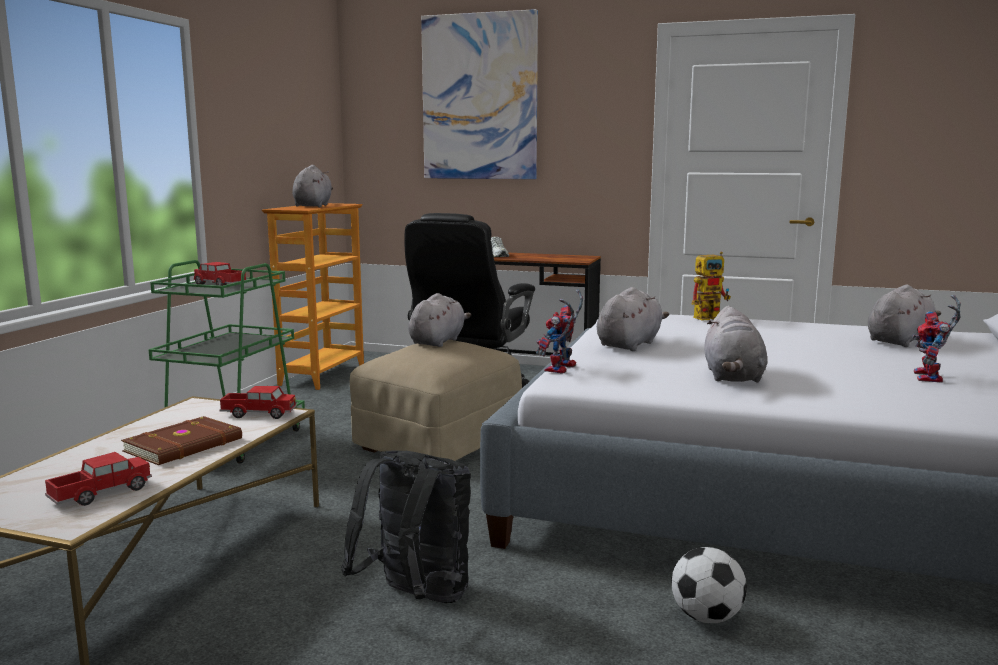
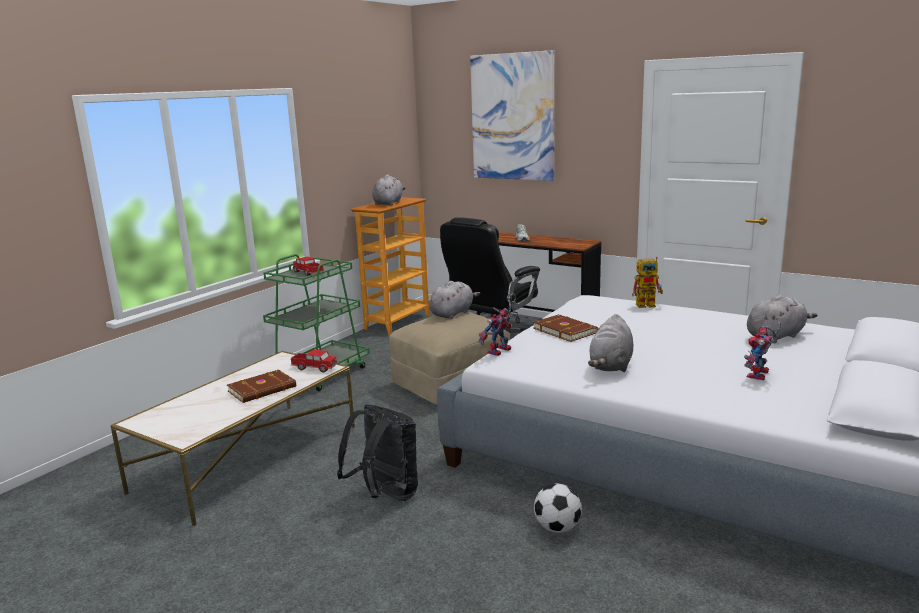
camera: 15 degrees right, 5 degrees up
(101, 493) = (206, 420): toy truck -> none
(629, 344) = (565, 330): grey plush toy -> brown book

